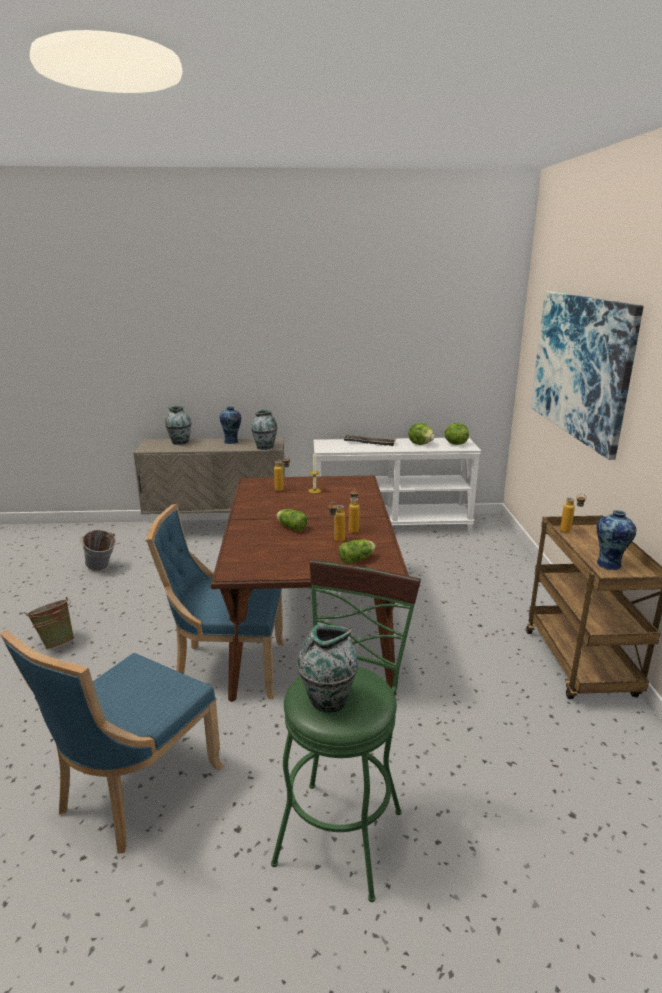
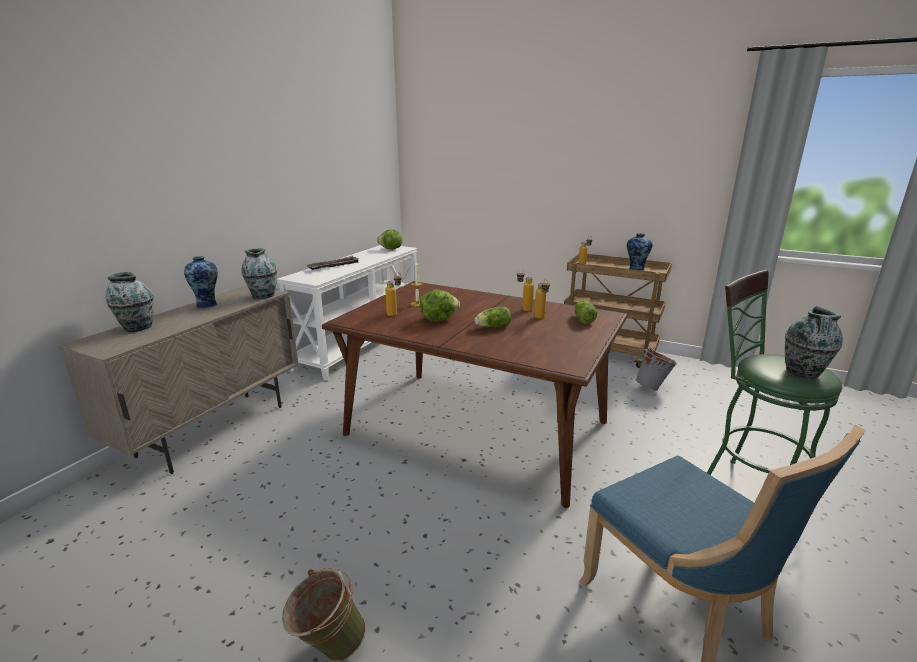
camera: 60 degrees left, 0 degrees up
(101, 569) = (162, 556): grey bucket -> grey bucket (653, 387)
(226, 667) = (510, 495): blue chair -> none
(420, 444) = (371, 255): lettuce -> lettuce (438, 319)
(580, 366) = (511, 156): picture -> none

